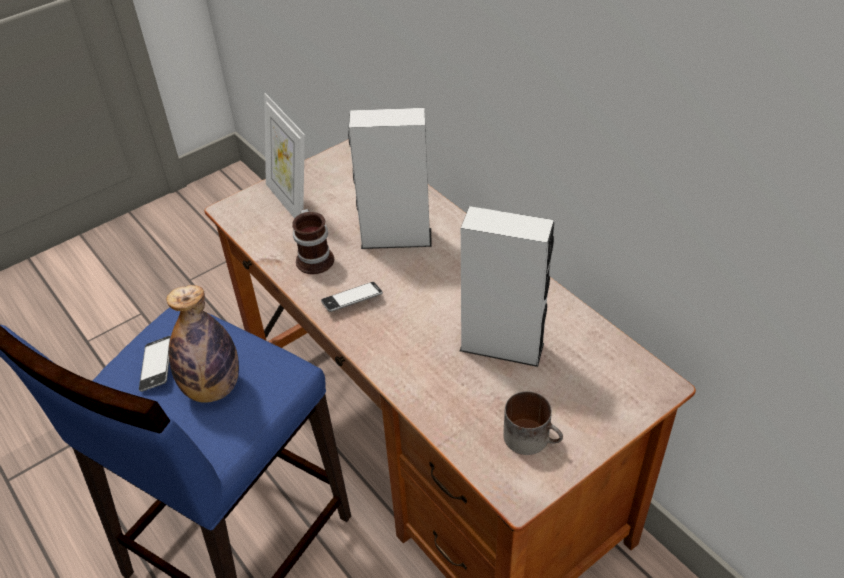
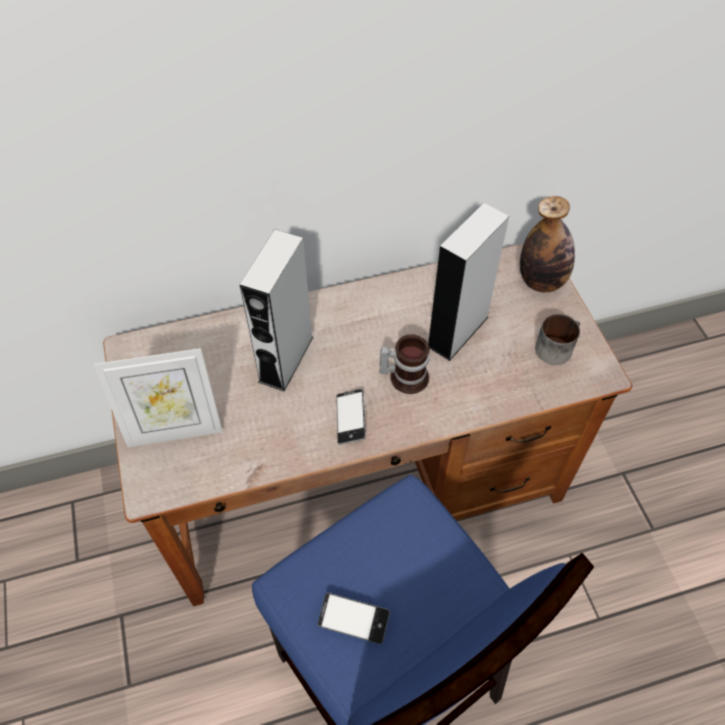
camera: 70 degrees left, 10 degrees up
(212, 388) = (406, 570): bottle -> bottle (541, 281)
(316, 257) = (274, 432): mug -> mug (405, 375)

